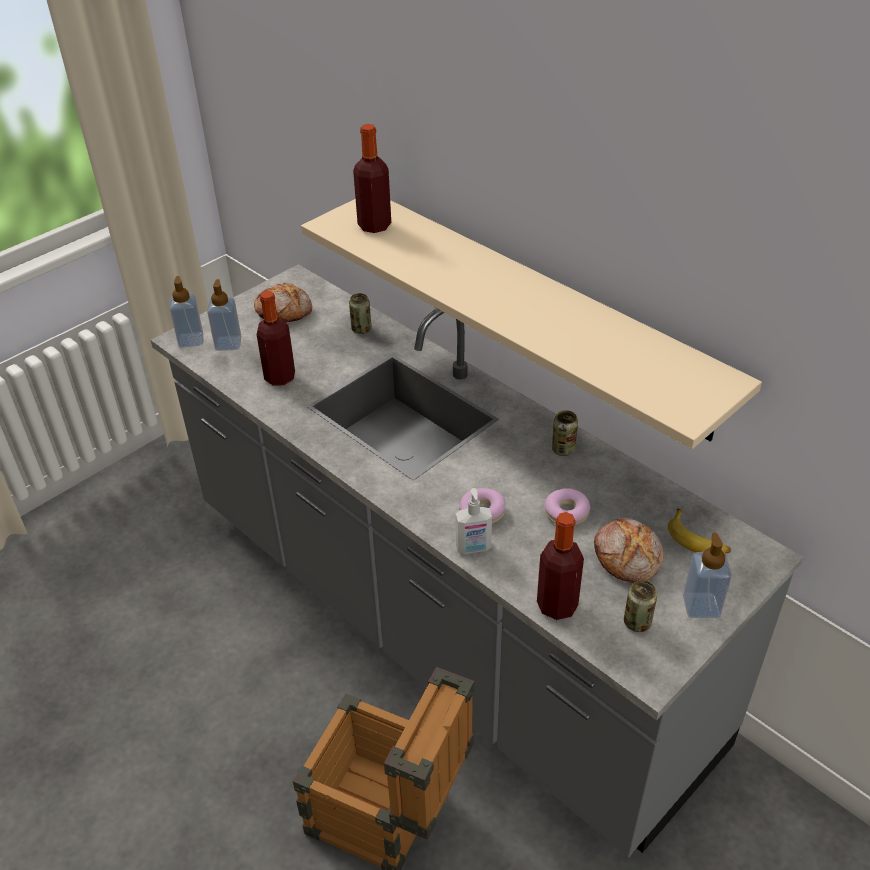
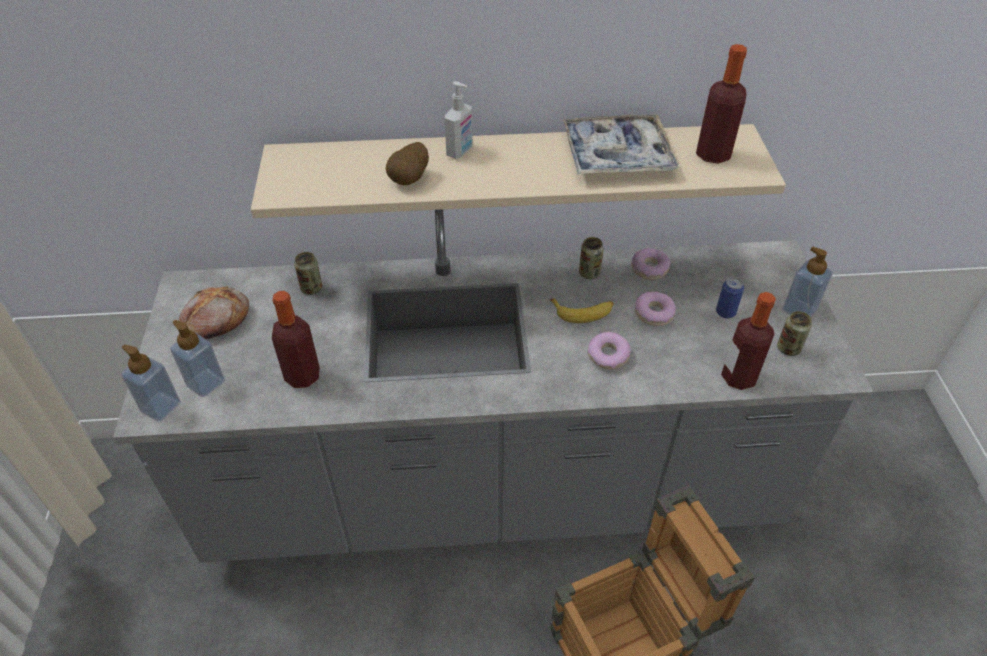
camera: 50 degrees left, 5 degrees up
(374, 226) = (322, 171): bottle -> bottle (713, 154)
(416, 262) = (410, 180): none -> potato
(473, 548) = (640, 385): soap dispenser -> soap dispenser (460, 151)
(590, 333) = (617, 155): none -> tray
(618, 481) = (649, 268): none -> donut
(628, 556) = (725, 312): bread -> can
(697, 540) = (740, 272): banana -> banana (583, 312)

